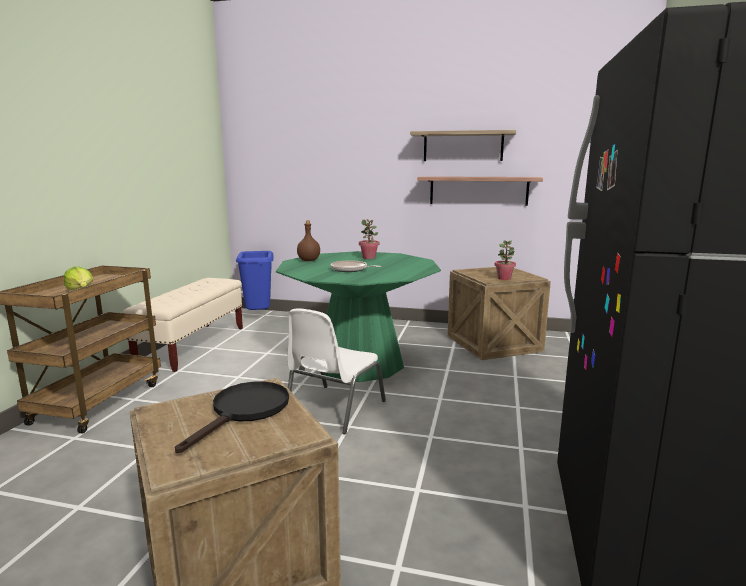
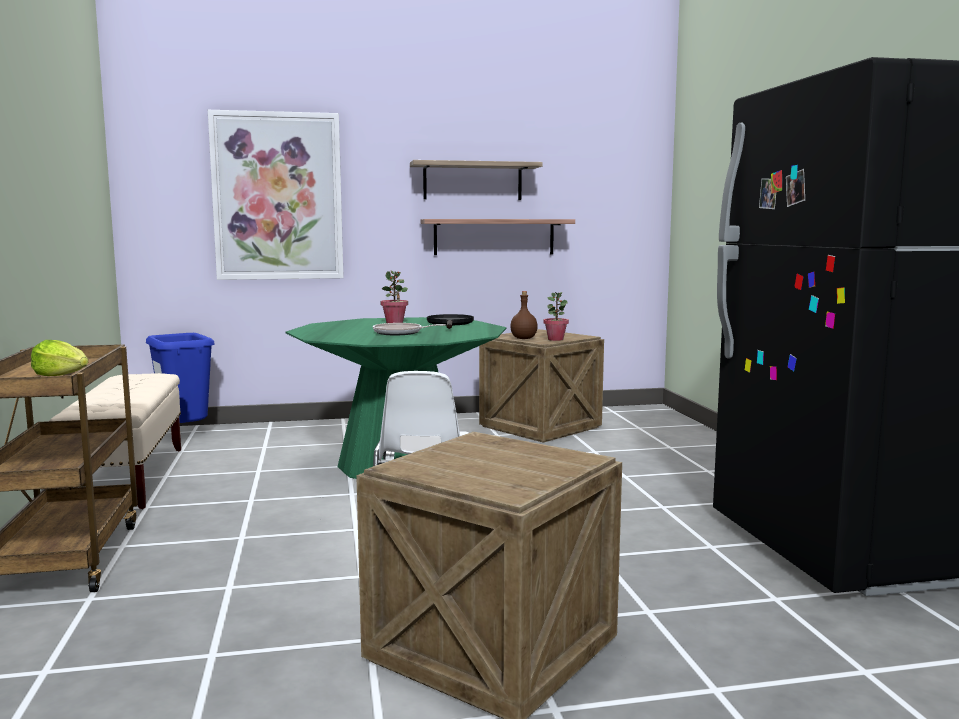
camera: 25 degrees left, 5 degrees down
(245, 411) = (495, 455): black frying pan -> black frying pan (450, 324)
(309, 260) = (322, 329): brown bottle -> brown bottle (524, 338)
(322, 160) = (278, 196): none -> picture

